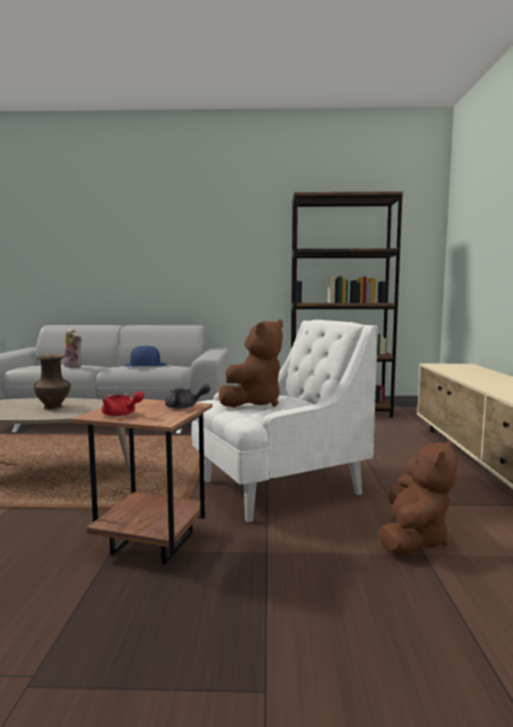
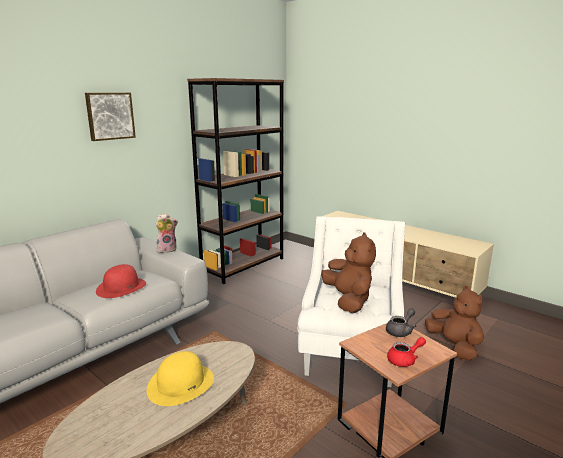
camera: 50 degrees left, 10 degrees up
(54, 407) = (181, 383): brown vase -> yellow hat
(74, 366) = (39, 321): plush toy -> plush toy (167, 250)
(145, 365) = (121, 287): blue hat -> red hat
(211, 235) = (110, 116): none -> picture

